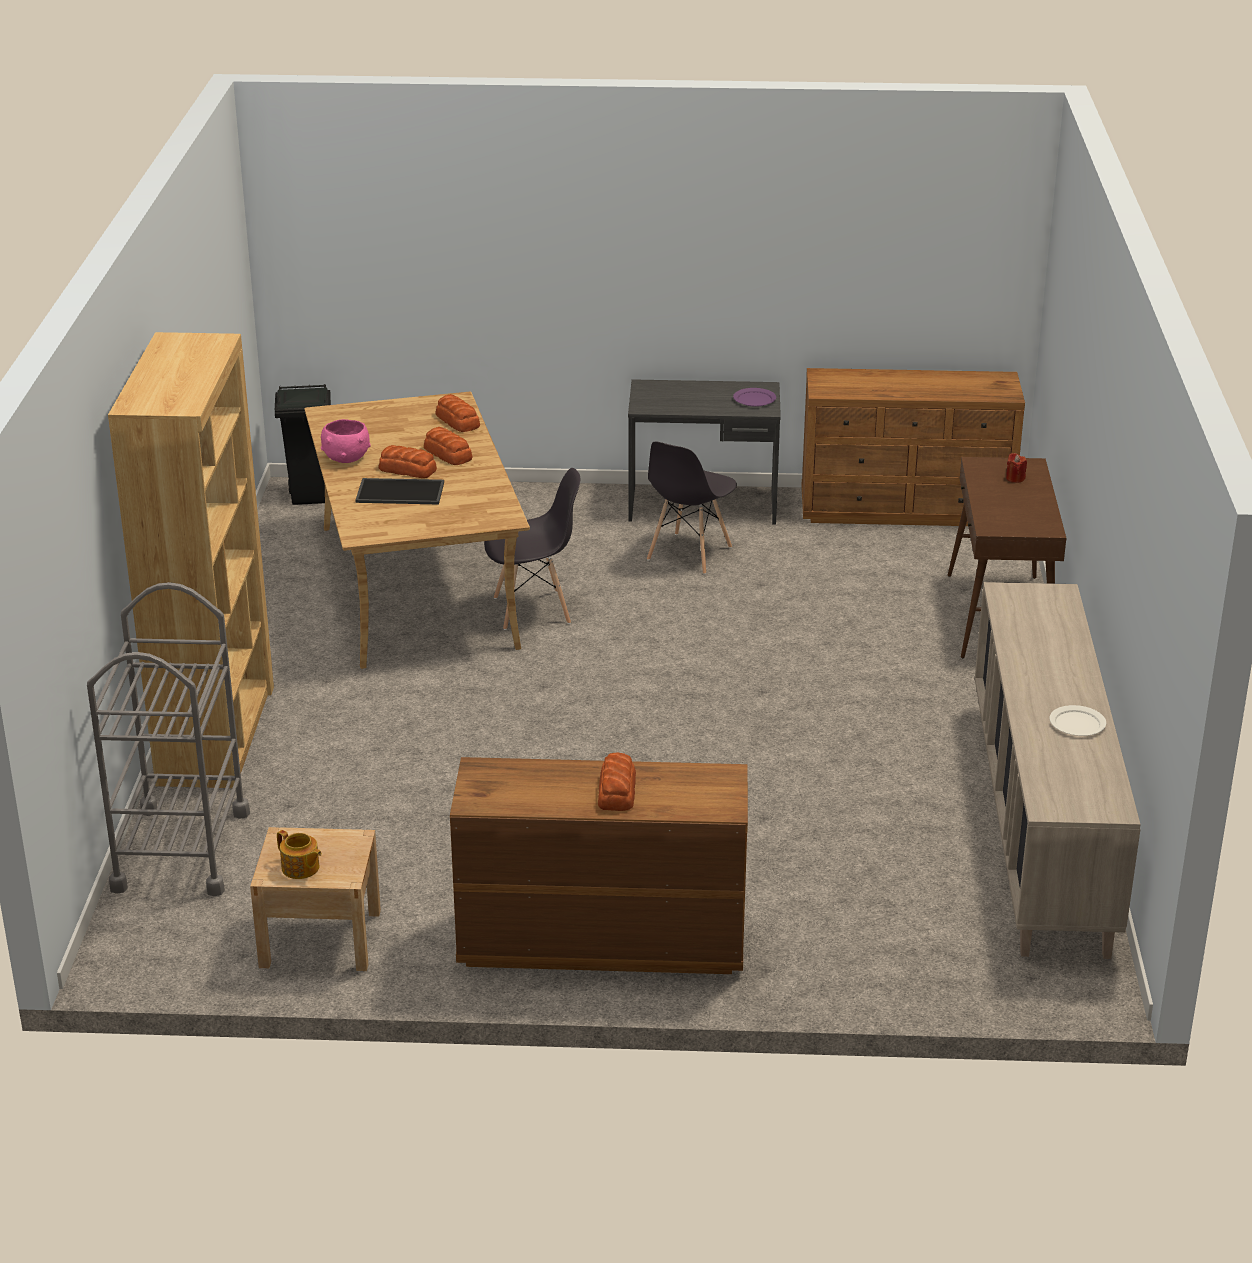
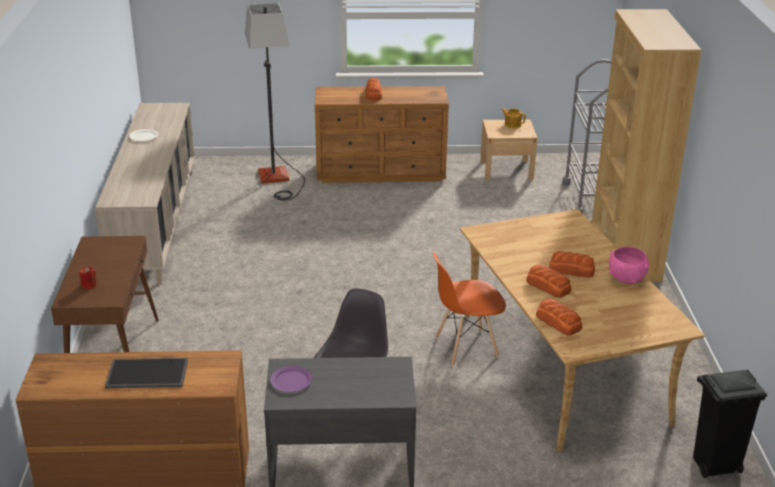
camera: 175 degrees right, 0 degrees up
(401, 491) = (564, 250): tray -> tray (146, 374)
(533, 610) = (465, 347): grey chair -> orange chair
(827, 926) = (278, 180): none -> floor lamp

